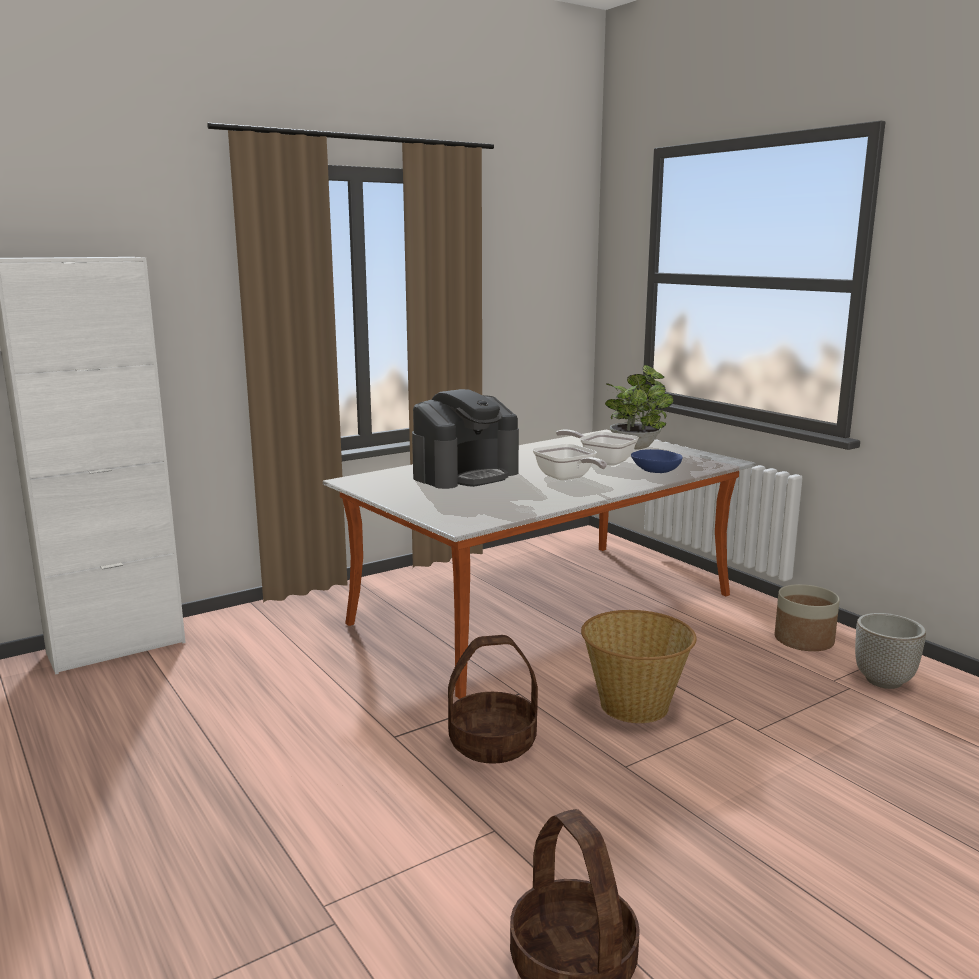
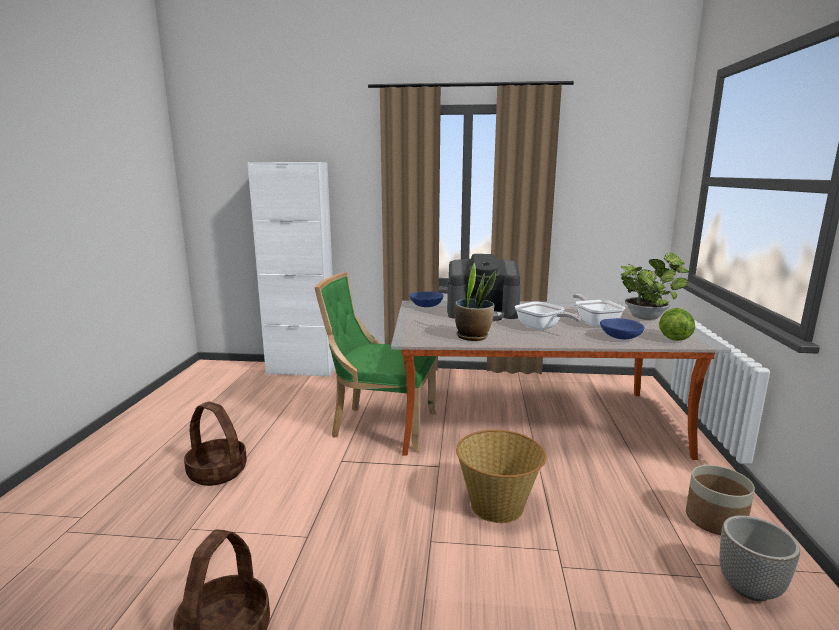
camera: 40 degrees right, 0 degrees up
(375, 480) = (426, 305): none -> blue bowl
(376, 678) = (380, 426): none -> green chair
(493, 743) = (381, 488): basket -> basket (218, 472)
(521, 503) = (473, 336): none -> potted plant
(567, 478) = (542, 328): frying pan -> frying pan turned 45 degrees counterclockwise
(699, 462) = (674, 338): none -> lettuce

